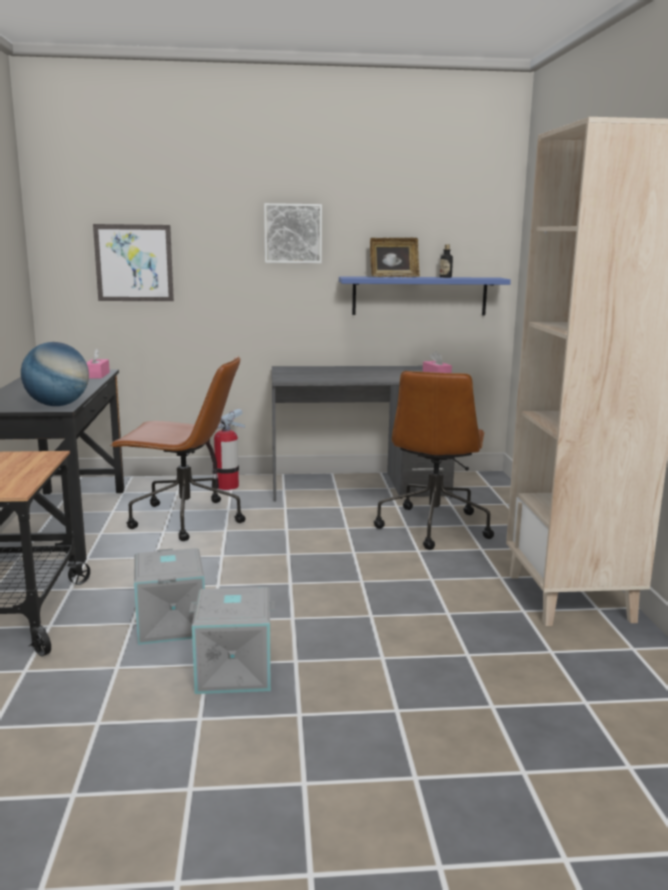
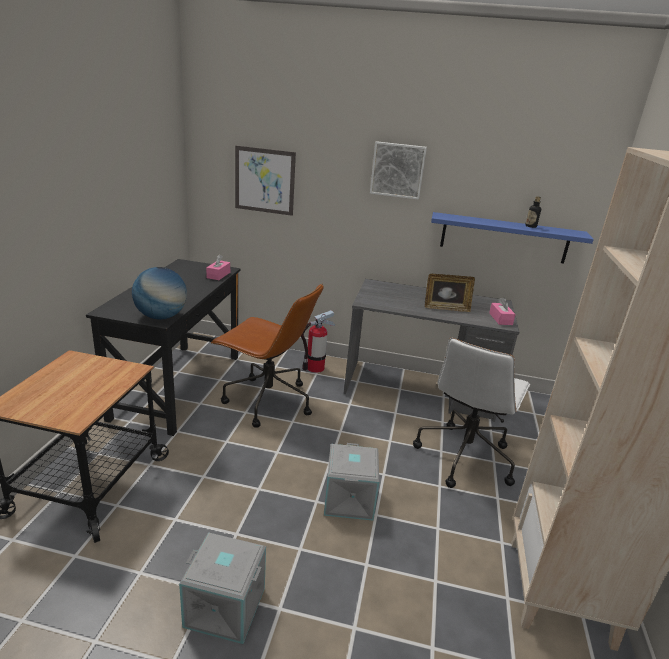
camera: 15 degrees right, 10 degrees up
(172, 624) = (204, 530): grey storage box -> grey storage box (350, 500)
(393, 277) = (481, 219): picture frame -> picture frame (446, 308)
(433, 526) = (464, 456): brown office chair -> white office chair

